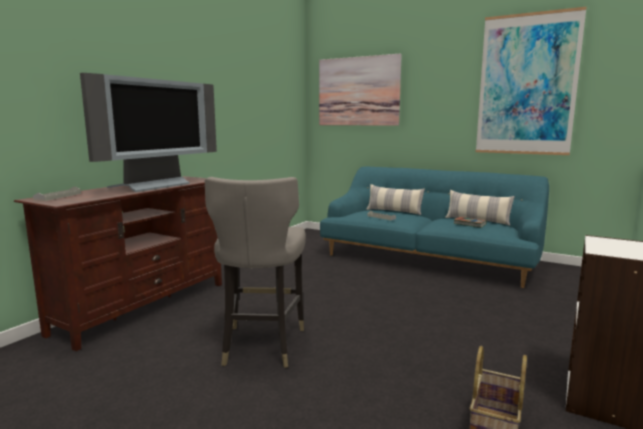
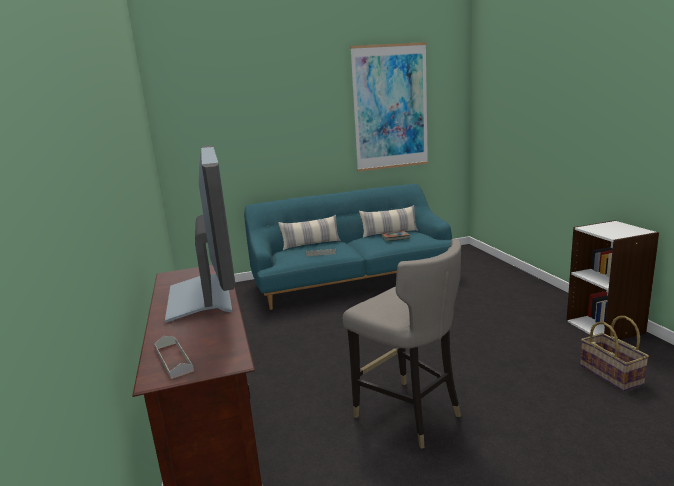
camera: 45 degrees left, 5 degrees up
(358, 91) = (225, 121): picture -> none

